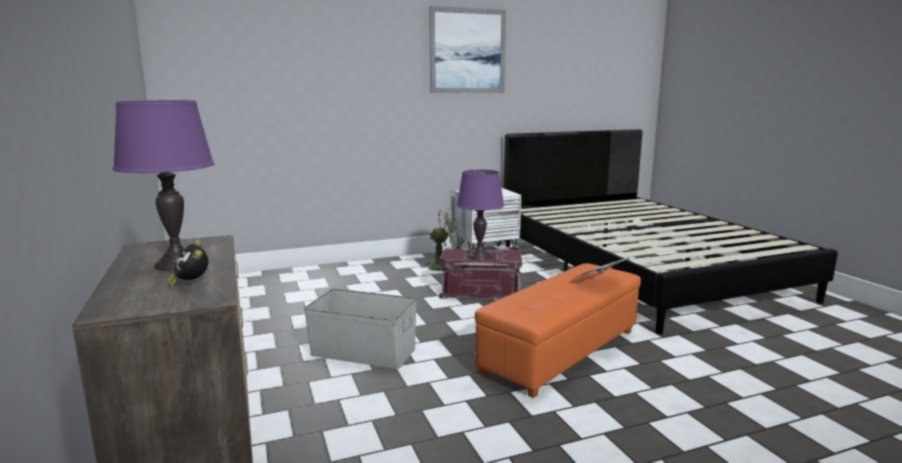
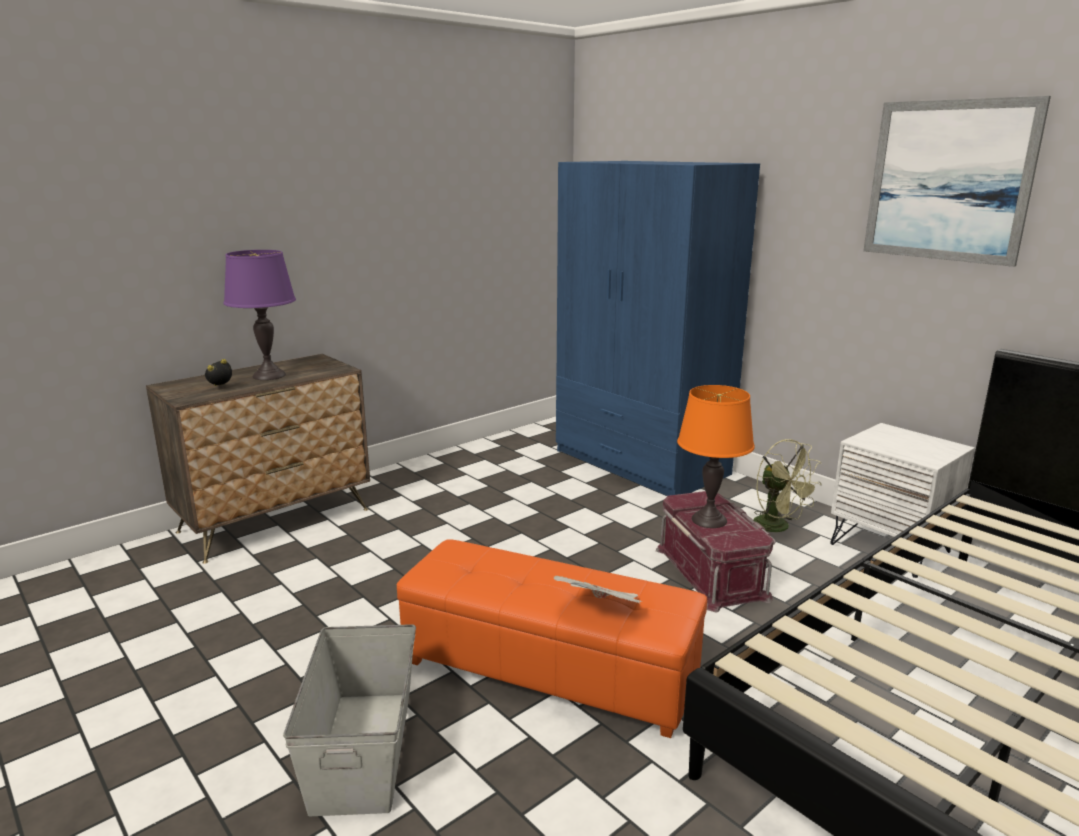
camera: 70 degrees right, 5 degrees up
(312, 278) = (640, 463): none -> blue wardrobe
(363, 352) = (471, 538): grey storage box -> grey storage box (364, 748)
(479, 256) = (709, 520): purple table lamp -> orange table lamp

